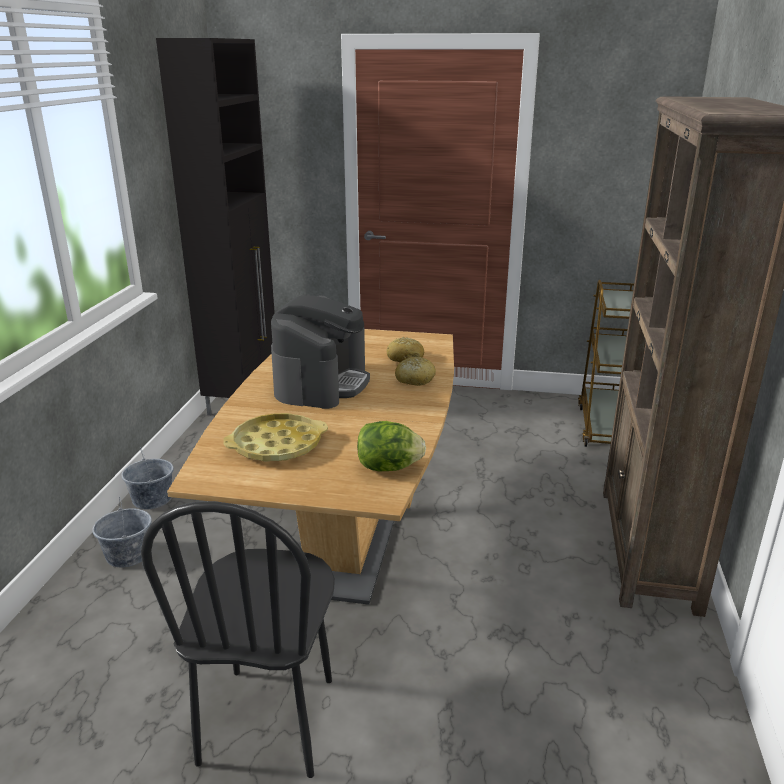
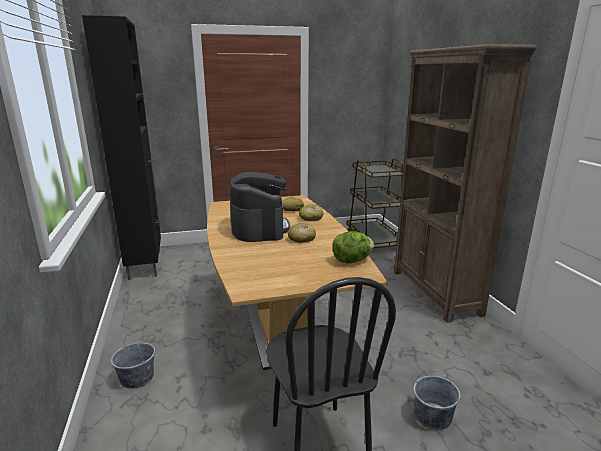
camera: 25 degrees left, 5 degrees down
(152, 499) = (128, 339): grey bucket -> grey bucket (433, 416)
(277, 445) = (272, 263): yellow tray -> none
(360, 413) = (301, 239): none -> bread

